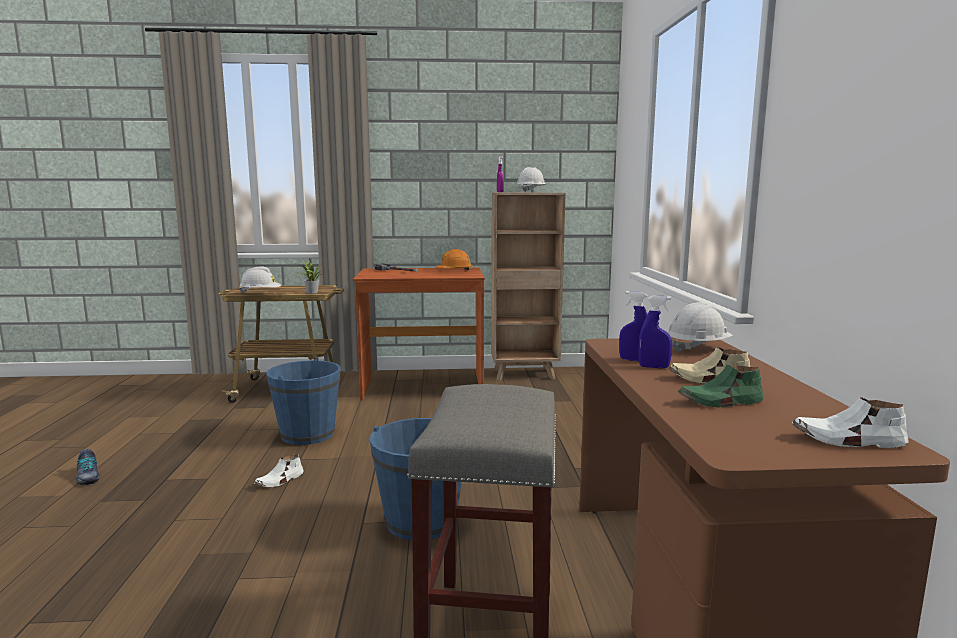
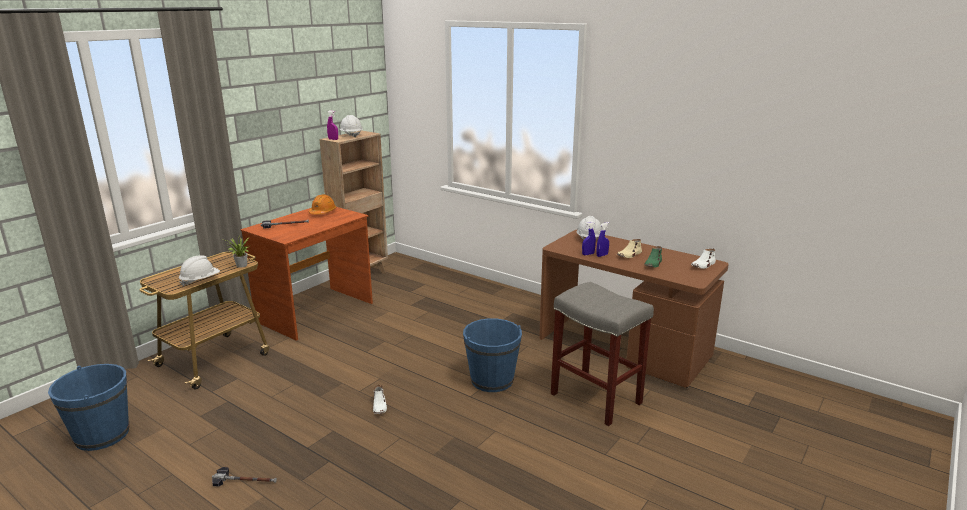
camera: 50 degrees left, 10 degrees up
(87, 477) = (245, 481): shoe -> hammer
(308, 434) = (323, 377): blue bucket -> blue bucket (102, 435)

